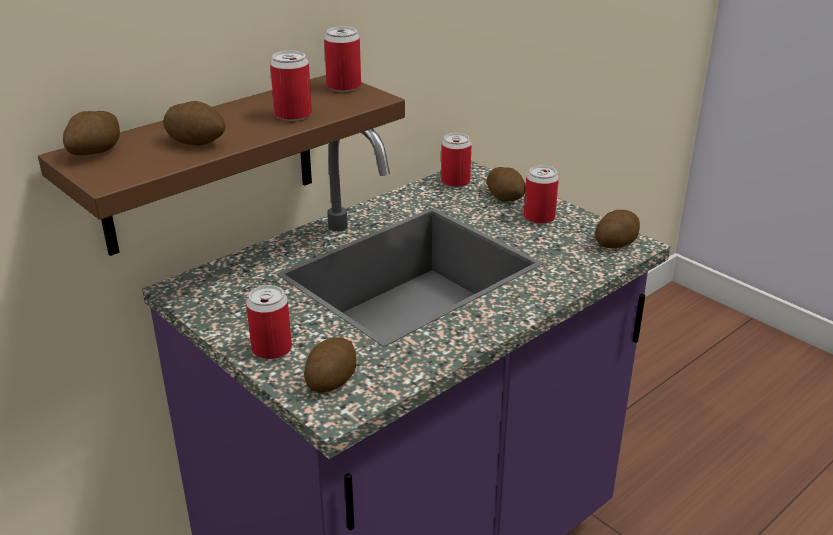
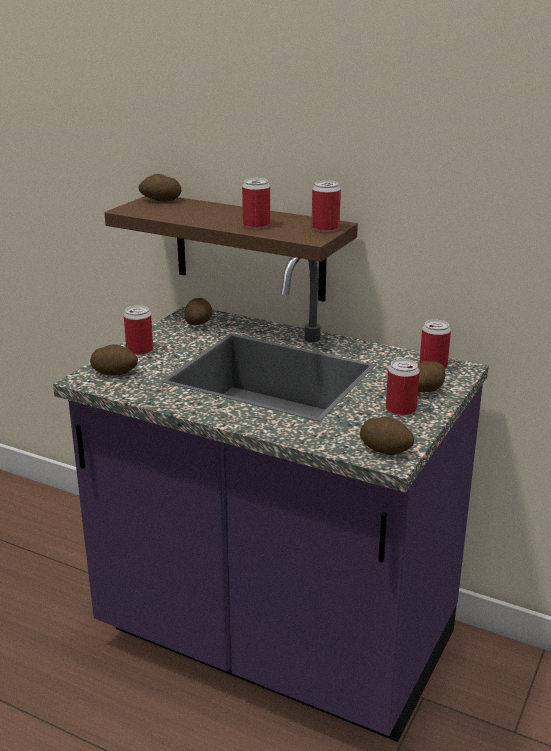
camera: 70 degrees right, 5 degrees down
(197, 142) = (192, 214): potato -> potato (199, 323)

